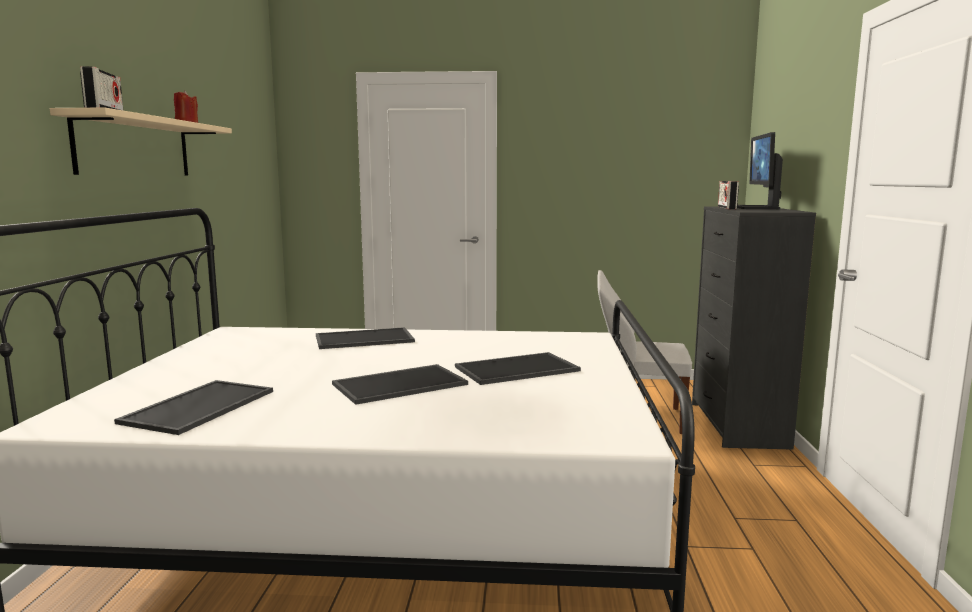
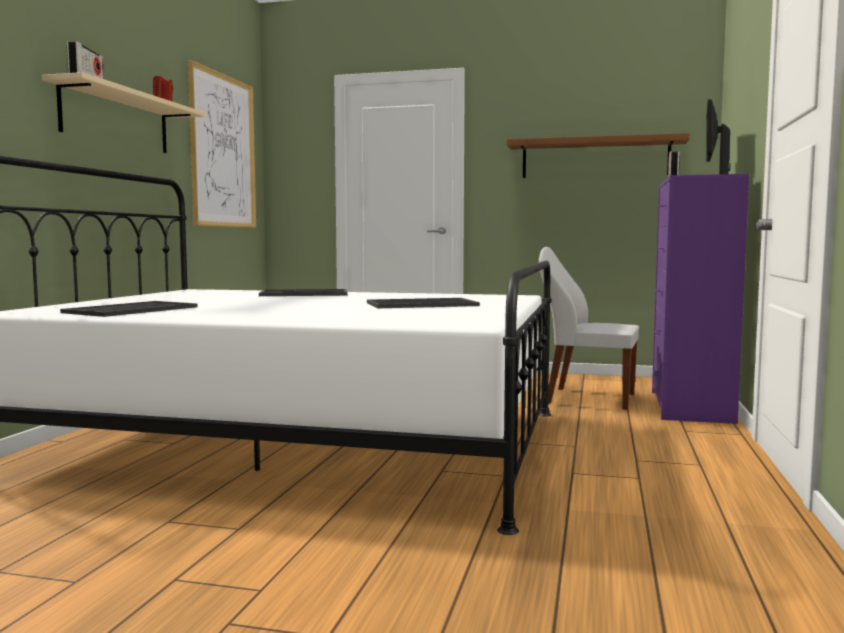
camera: 10 degrees right, 5 degrees down
(241, 161) = (223, 151): none -> picture
(400, 384) = (308, 307): tray -> none
(629, 169) = (595, 158): none -> brown shelf
(738, 425) = (690, 407): black dresser -> purple dresser

